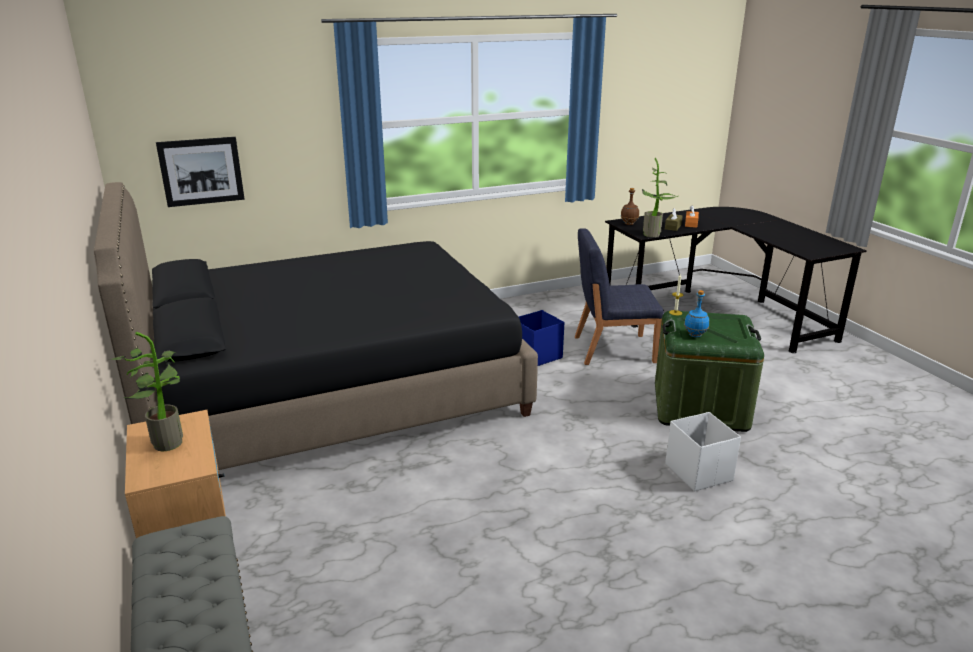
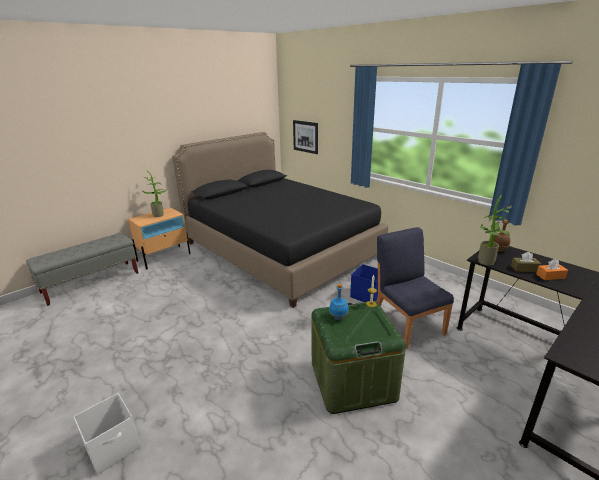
camera: 70 degrees right, 0 degrees up
(698, 472) = (260, 388): white storage box -> white storage box (114, 447)

